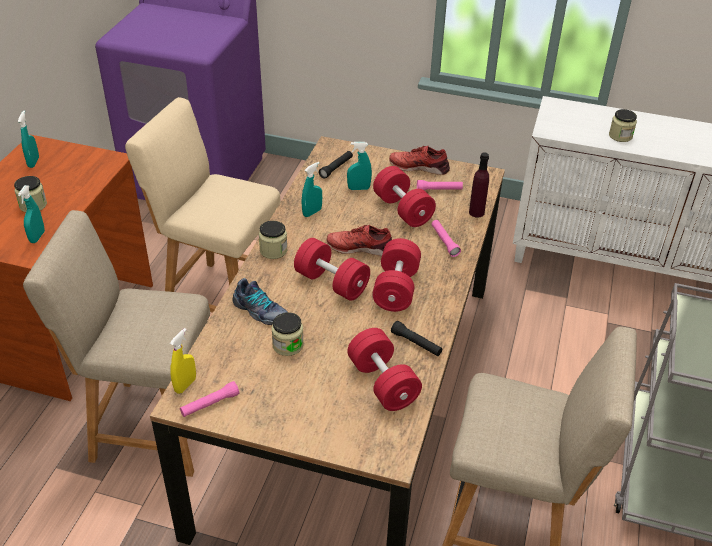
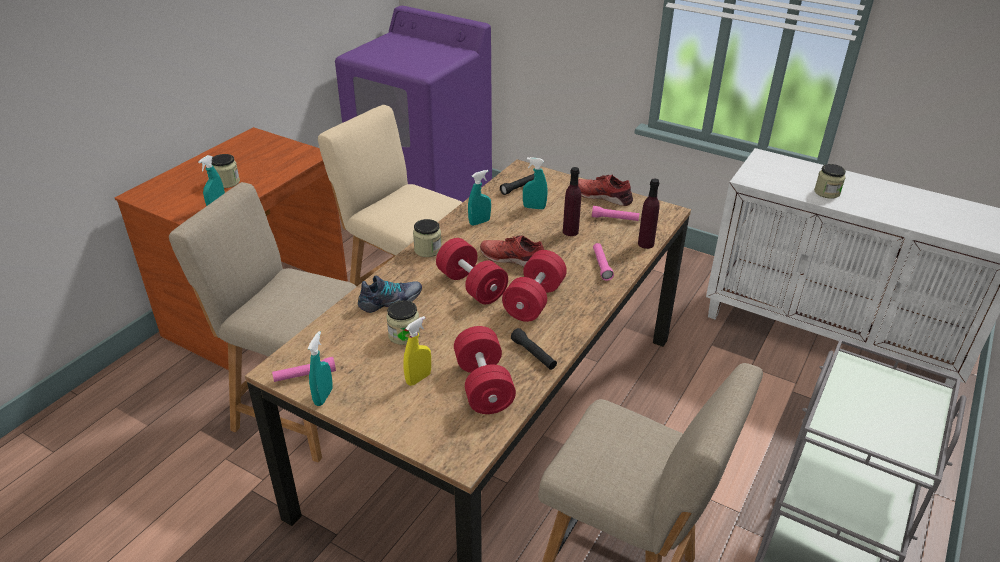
camera: 15 degrees right, 5 degrees down
(33, 162) = (245, 149): turquoise spray bottle -> turquoise spray bottle (323, 397)
(185, 385) = (290, 354): yellow spray bottle -> yellow spray bottle (418, 378)
(260, 312) = (391, 301): shoe -> shoe turned 75 degrees counterclockwise
(403, 210) = (570, 231): red dumbbell -> purple bottle

